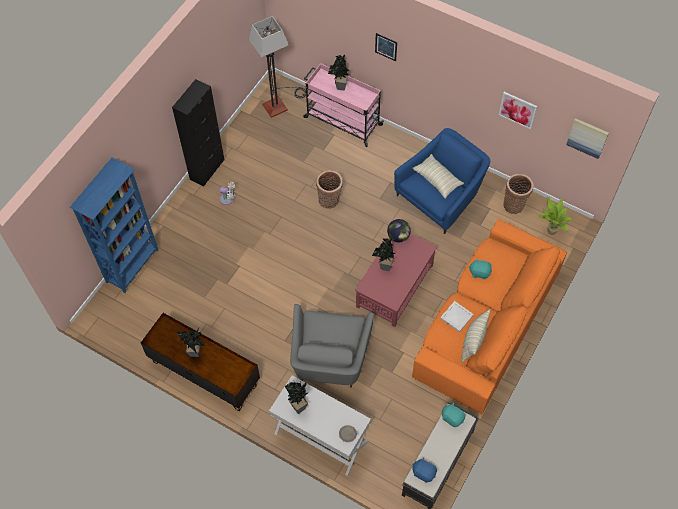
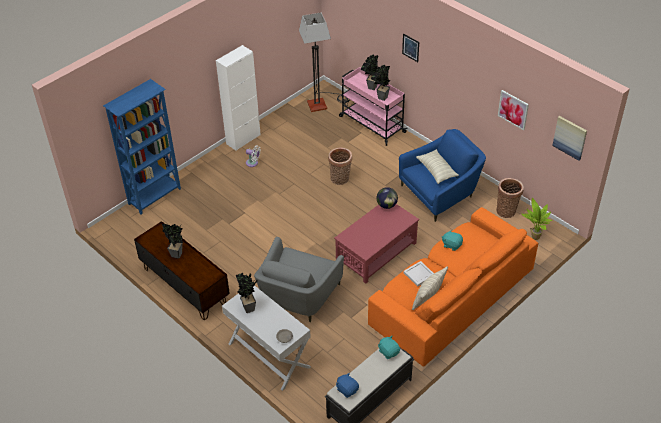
camera: 15 degrees right, 15 degrees down
(207, 169) = (243, 139): black cabinet -> white cabinet
(384, 268) = (366, 226): potted plant -> potted plant (381, 98)

